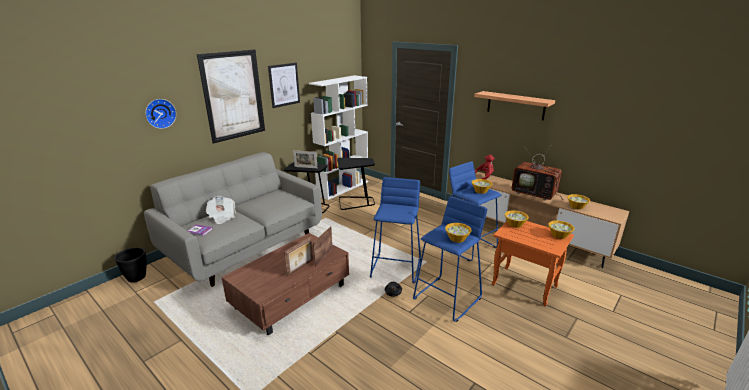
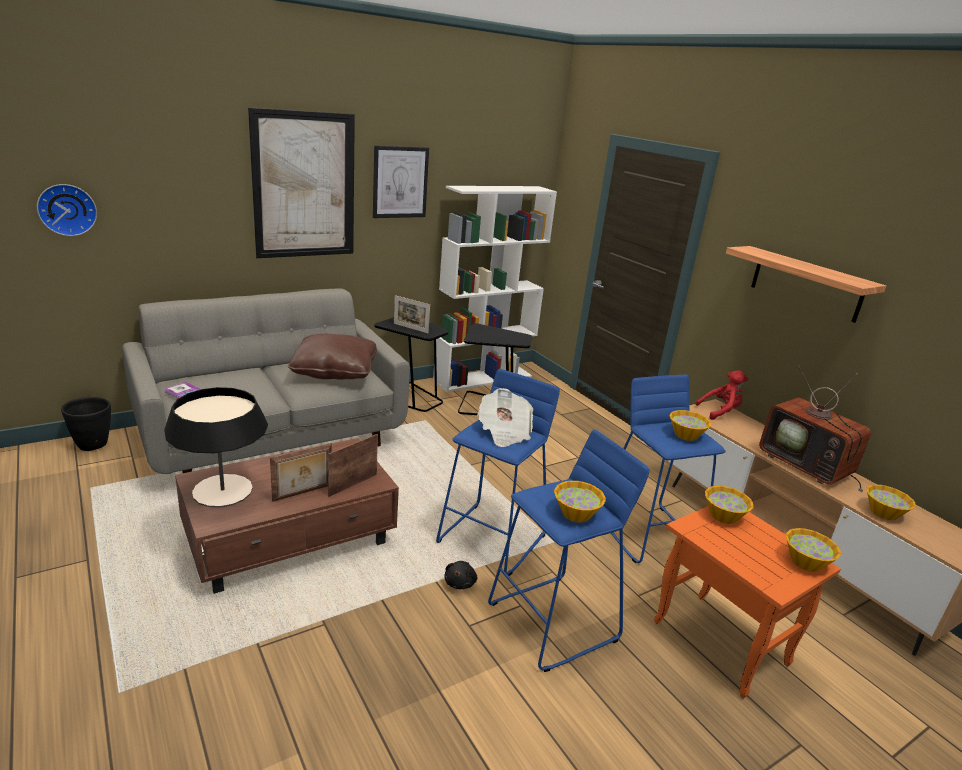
camera: 15 degrees right, 0 degrees up
(160, 113) = (172, 194): wall clock -> wall clock (67, 209)
(222, 217) = (234, 379): newspaper -> newspaper (504, 432)
(255, 278) = (222, 490): none -> table lamp
(277, 200) = (334, 371): none -> brown pillow

